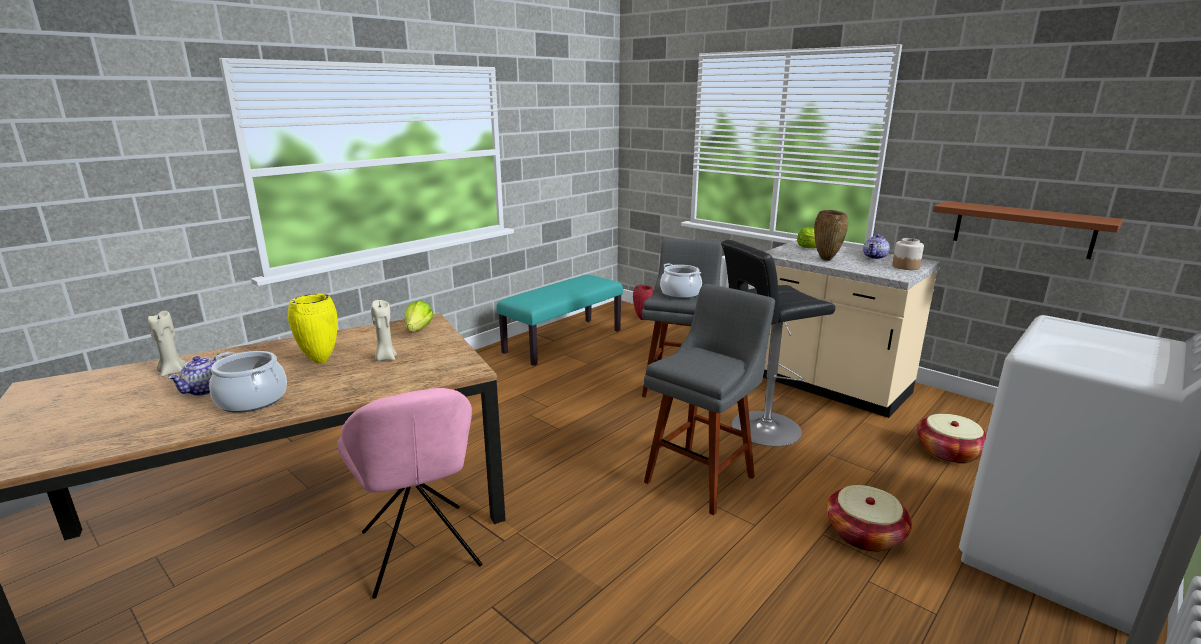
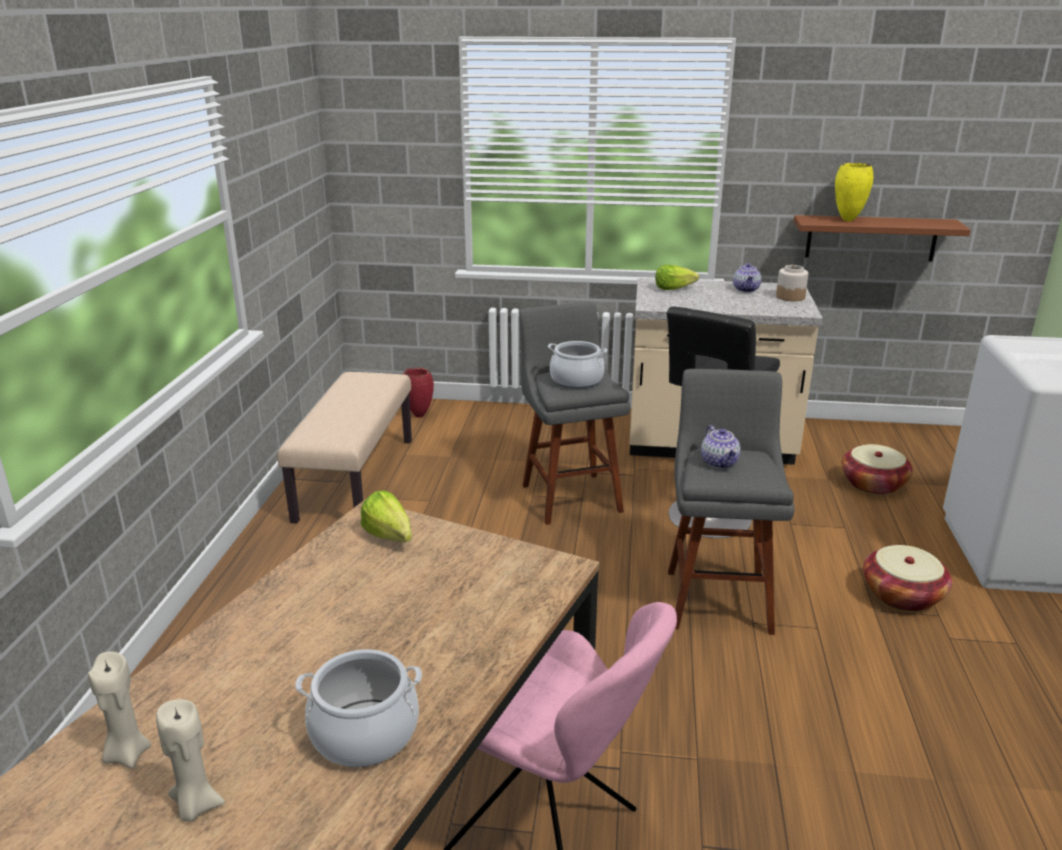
camera: 35 degrees left, 5 degrees up
(205, 390) = (255, 754): teapot -> teapot (720, 462)
(320, 361) = (341, 635): yellow vase -> yellow vase (847, 220)
(386, 358) = (426, 594): beige candle -> beige candle (195, 805)
(563, 341) = (355, 479): turquoise bench -> beige bench
(827, 259) = (712, 303): brown vase -> none

